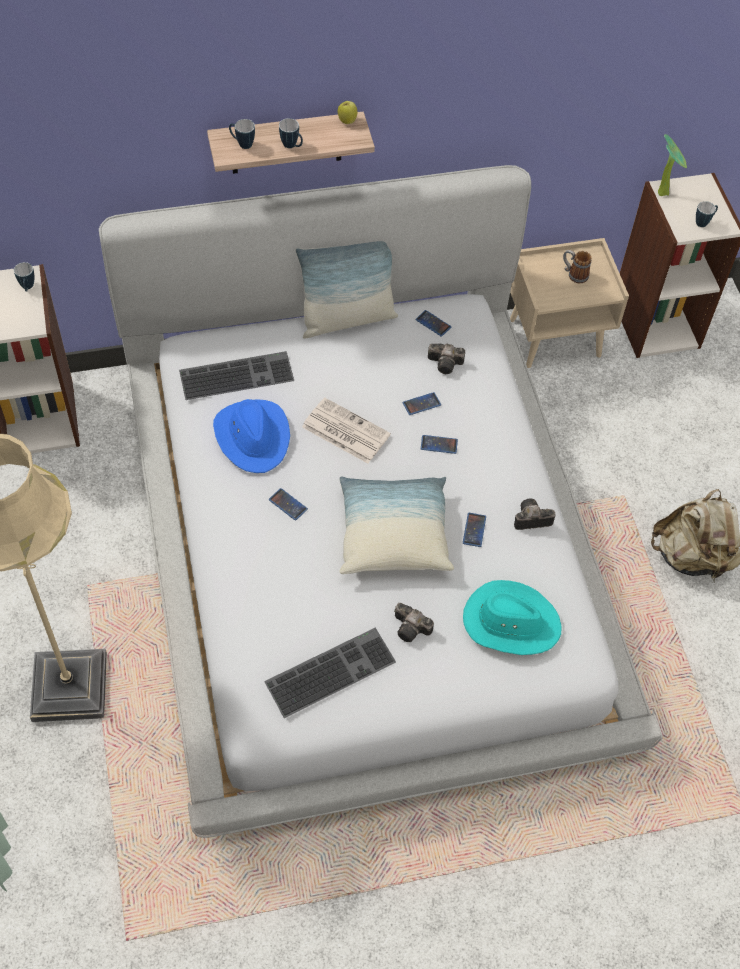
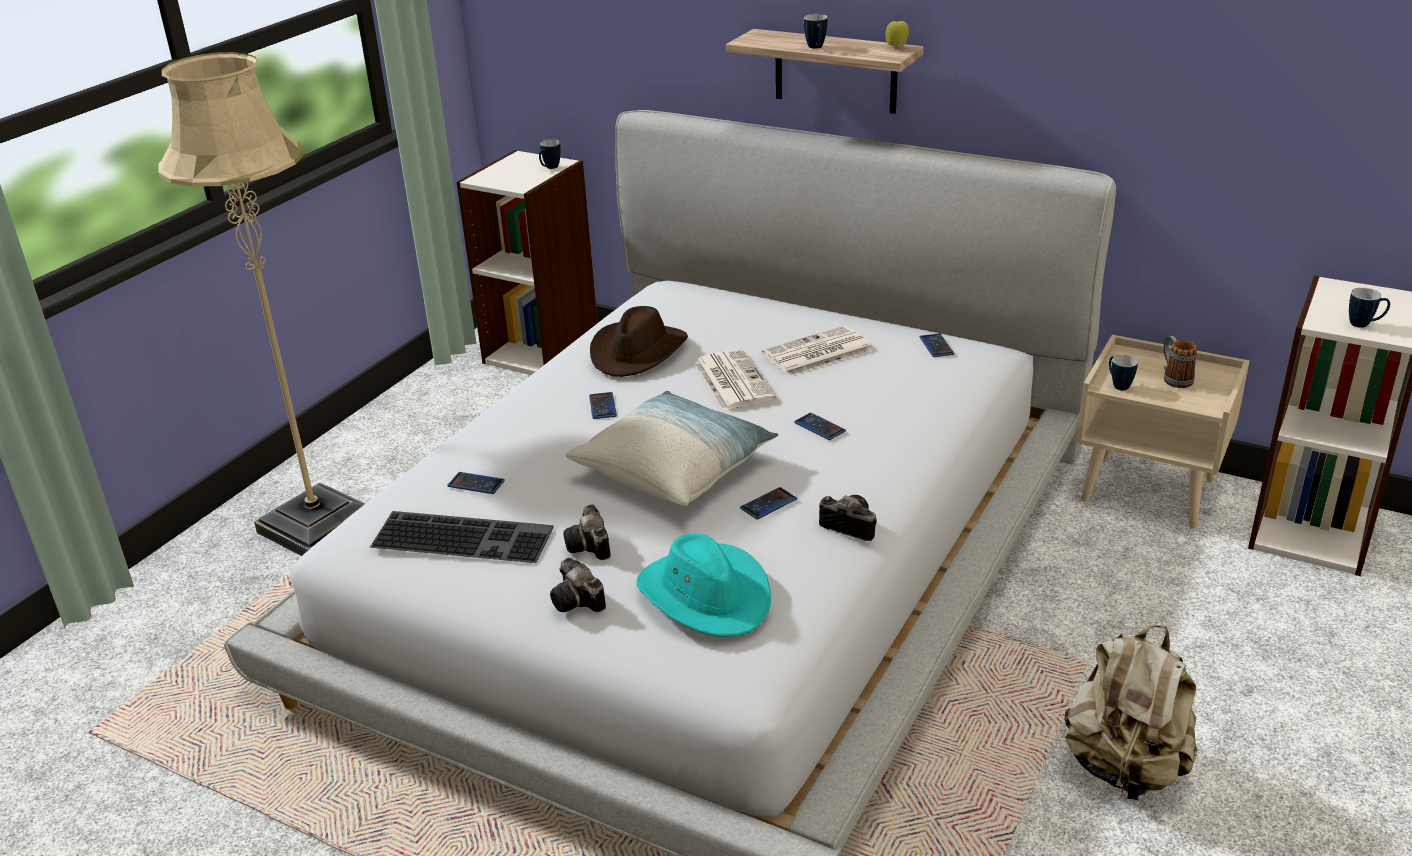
camera: 45 degrees right, 25 degrees down
(237, 374) = (684, 311): keyboard -> none
(242, 144) = (771, 39): mug -> mug (1118, 385)
(253, 437) = (638, 352): blue hat -> brown hat
(347, 319) = (847, 315): pillow -> none
(369, 372) = (816, 353): none -> newspaper
(421, 404) = (842, 393): phone -> phone (476, 484)
(446, 364) = (912, 376): camera -> camera (579, 602)
(664, 192) = (1332, 288): potted plant -> none

